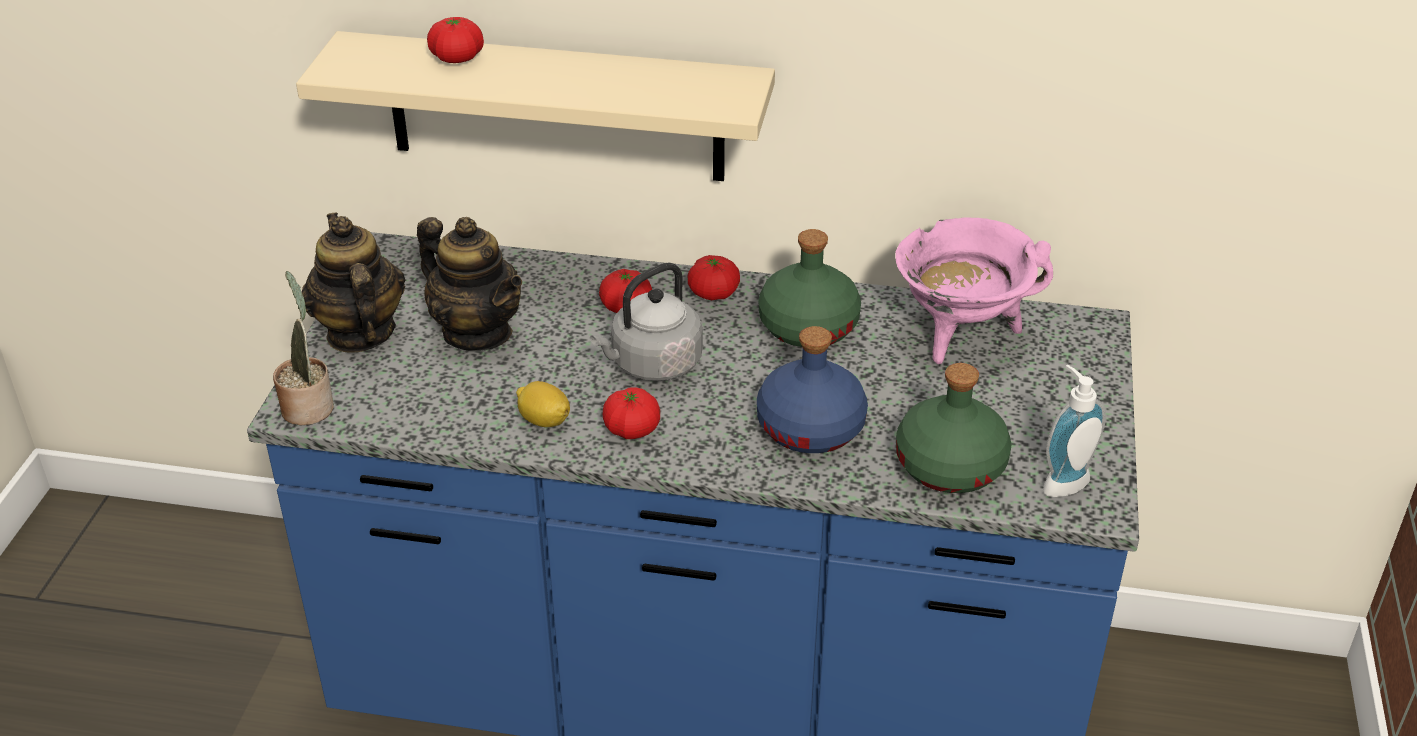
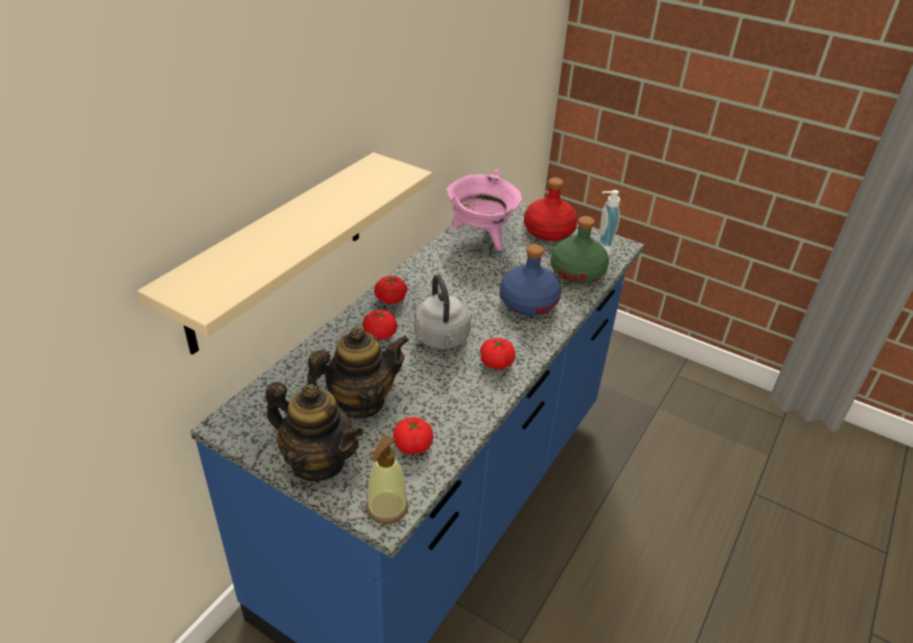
camera: 70 degrees left, 0 degrees up
(308, 406) = (386, 508): potted plant -> soap dispenser
(359, 333) = (318, 461): teapot -> teapot turned 150 degrees counterclockwise
(457, 58) = (247, 246): tomato -> tomato (412, 445)
(544, 421) = (469, 395): lemon -> none
(807, 326) = (443, 278): green bottle -> none
(1057, 404) = (548, 231): none -> red bottle

